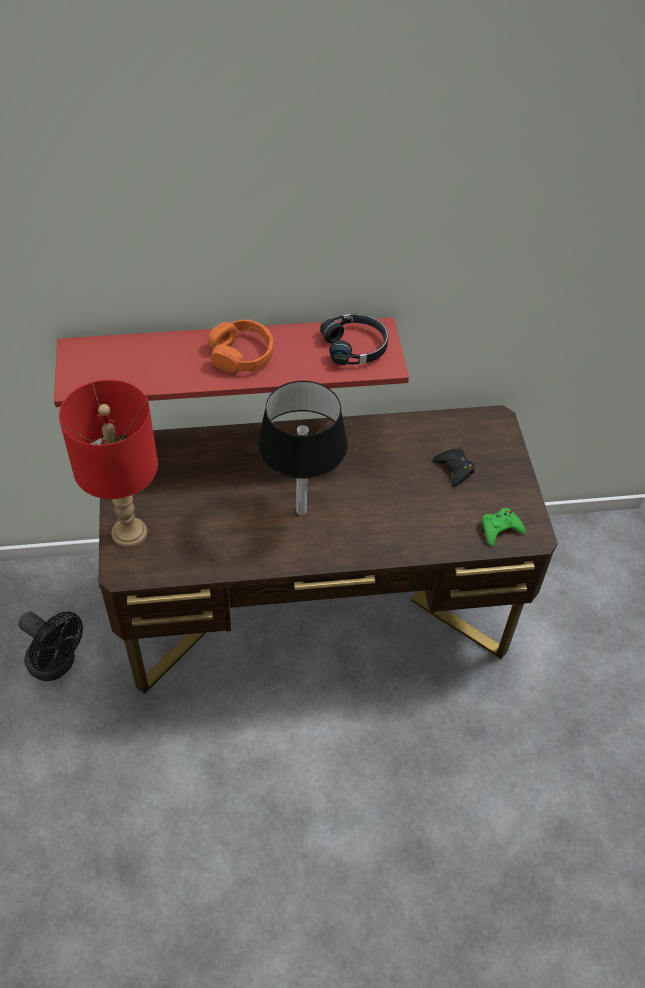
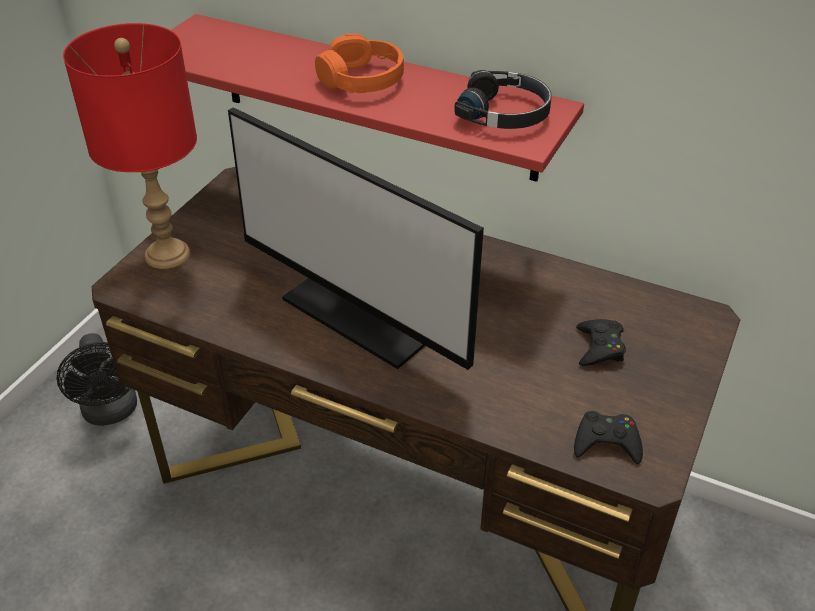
camera: 35 degrees right, 10 degrees down
(301, 511) = (366, 311): black table lamp -> monitor
(500, 529) = (606, 442): green game controller -> black game controller

